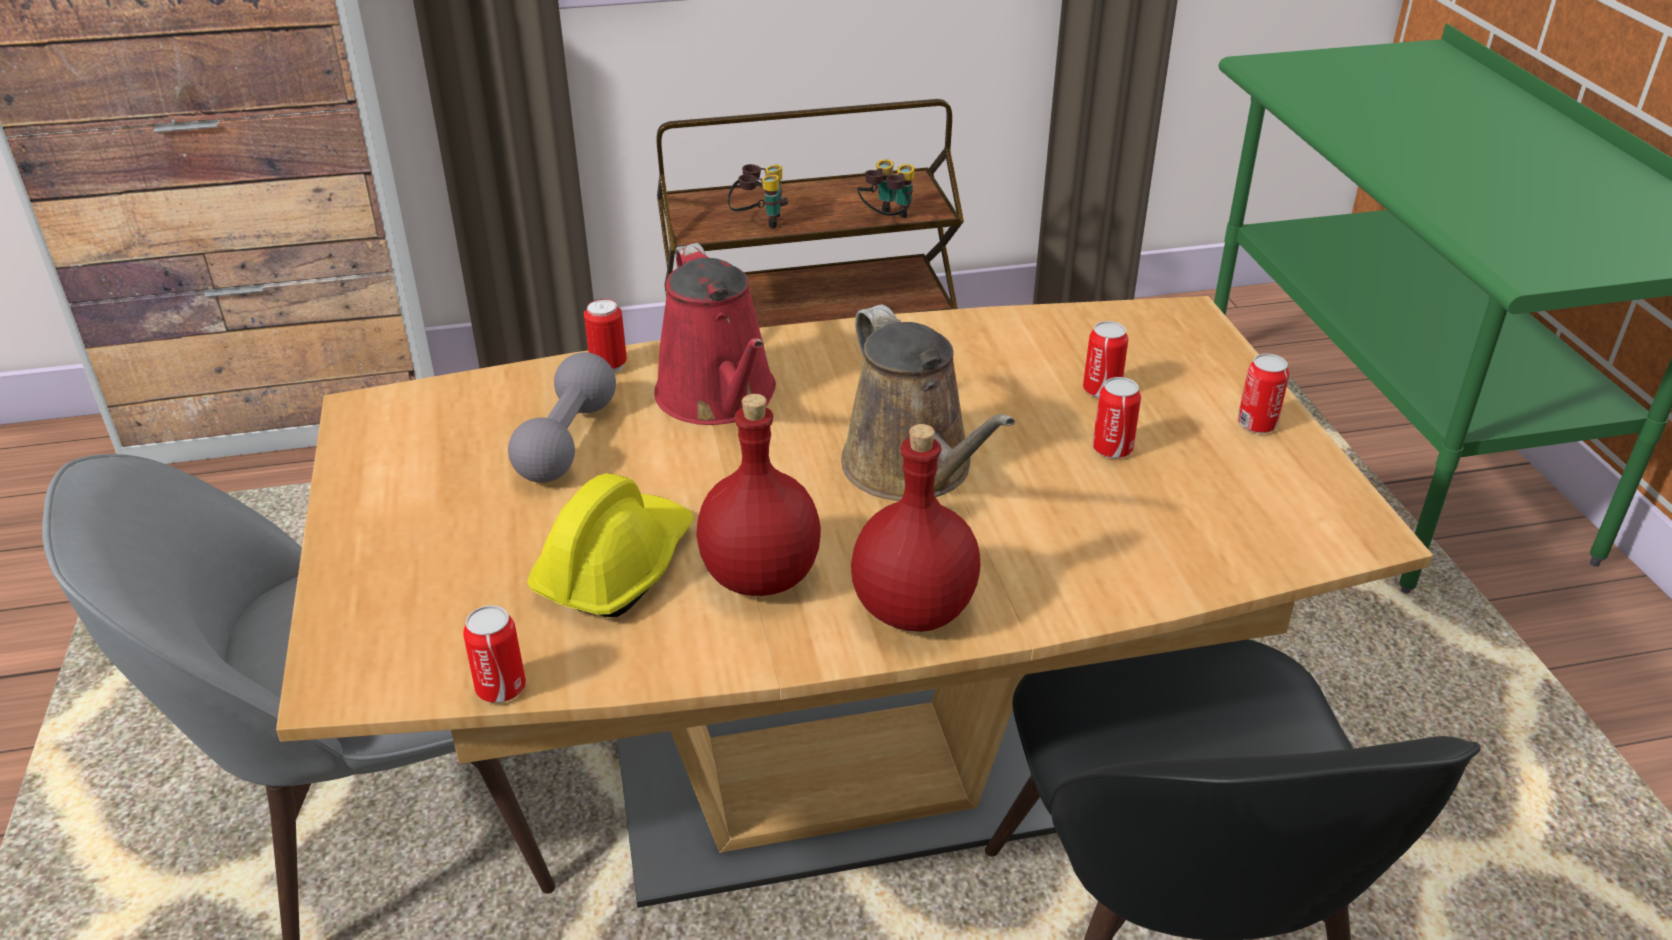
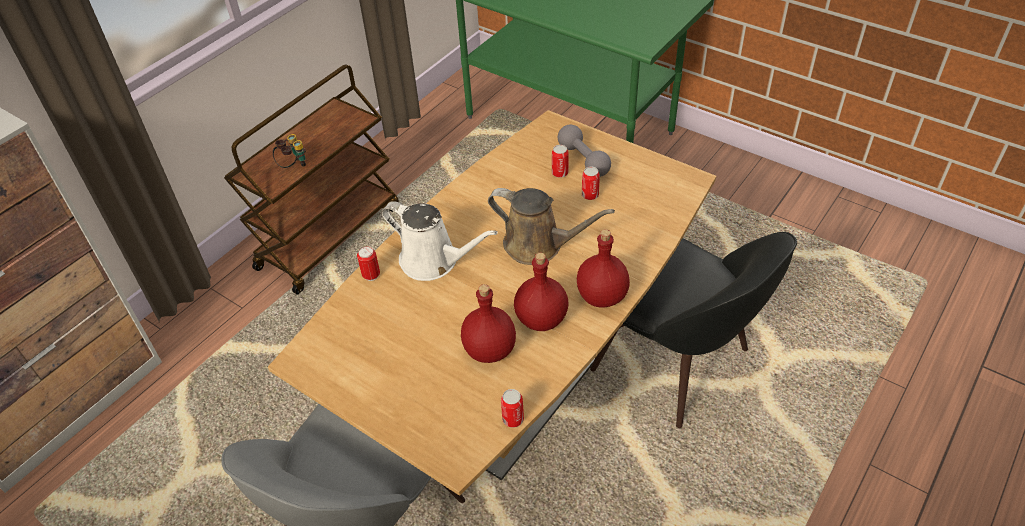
camera: 40 degrees left, 10 degrees up
(567, 441) = (401, 317): grey dumbbell -> grey dumbbell (583, 160)
(615, 567) = (489, 351): yellow hard hat -> red bottle
(720, 398) = (434, 261): red watering can -> white watering can
(887, 221) = (350, 134): binoculars -> none
(1256, 424) = (621, 157): can -> none

